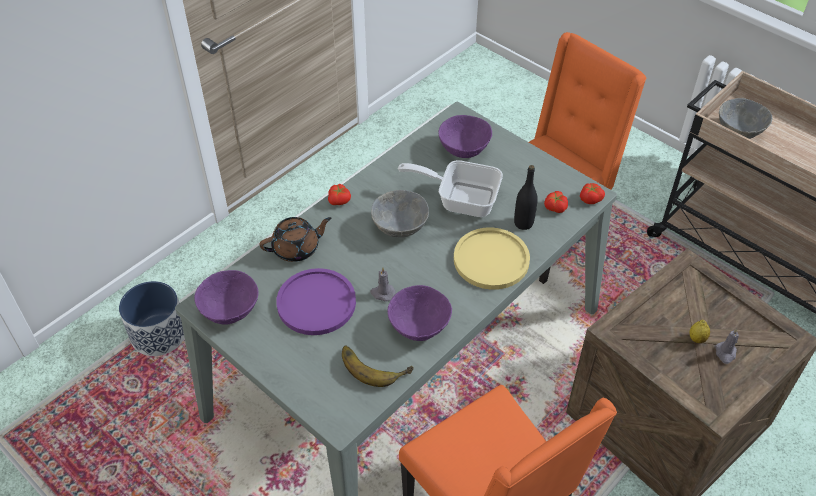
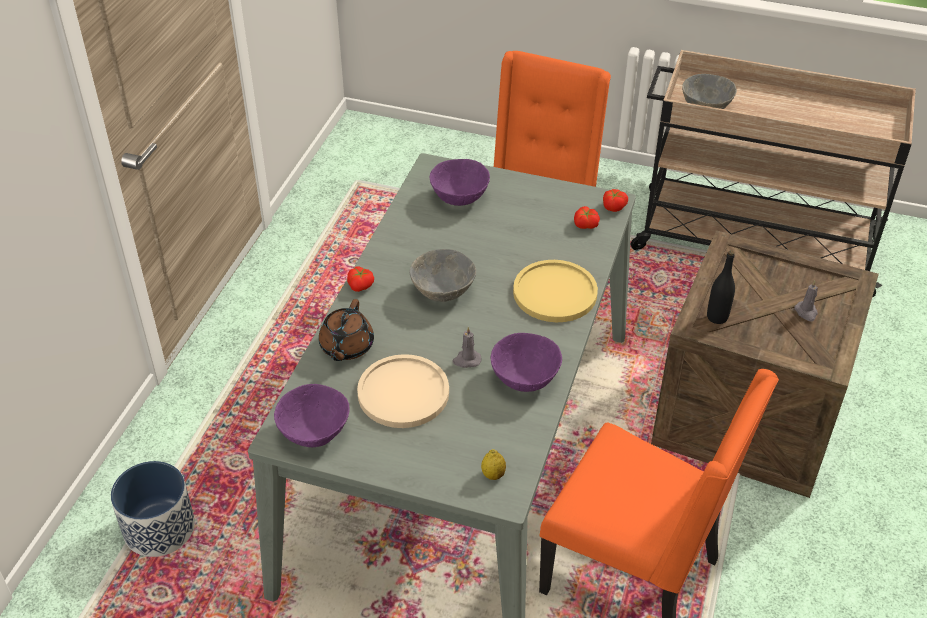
camera: 25 degrees left, 5 degrees down
(297, 248) = (346, 347): brown teapot -> brown teapot turned 150 degrees clockwise
(316, 303) = (403, 393): purple plate -> beige plate
(374, 364) = (503, 429): banana -> none
(460, 199) = (487, 245): frying pan -> none
(523, 223) = (564, 249): black bottle -> black bottle (717, 317)
(697, 339) = (774, 308): lemon -> lemon (493, 474)

